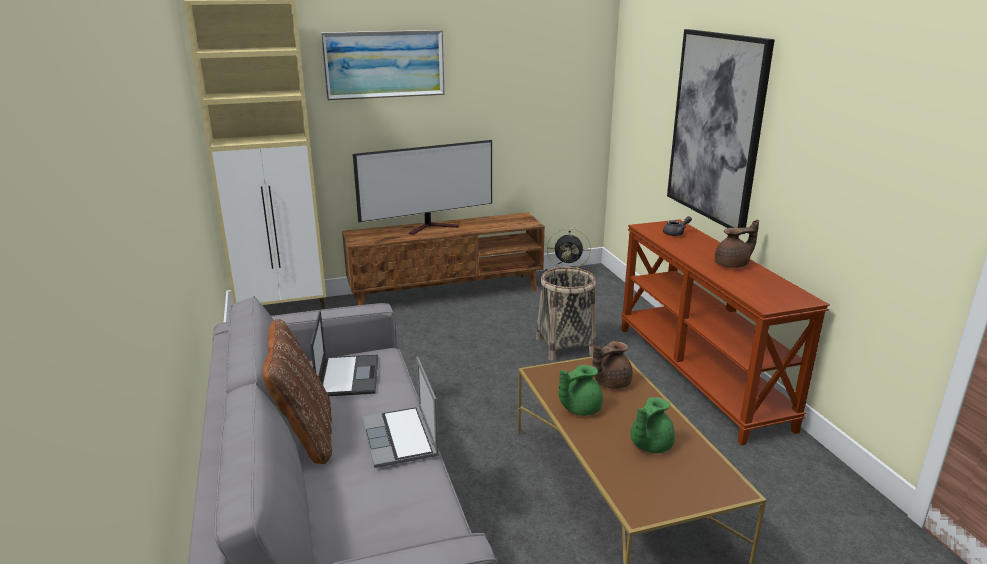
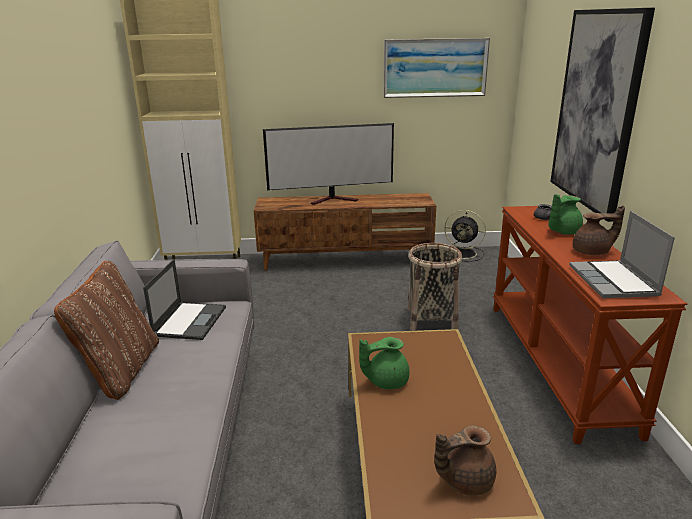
camera: 15 degrees right, 0 degrees up
(384, 64) = (297, 51): picture -> picture (435, 68)
(401, 439) = (197, 386): laptop -> laptop (614, 281)
(610, 383) = (430, 359): brown teapot -> brown teapot (464, 480)
(649, 445) = (438, 431): green teapot -> green teapot (562, 232)

